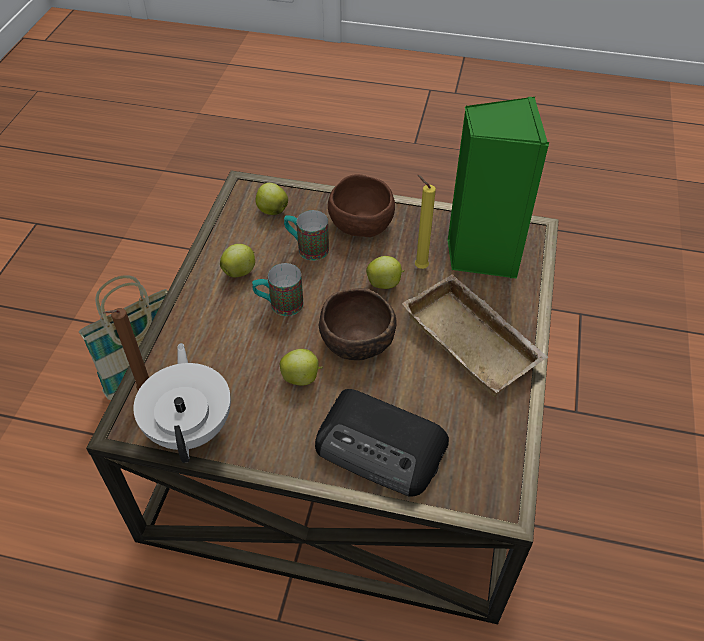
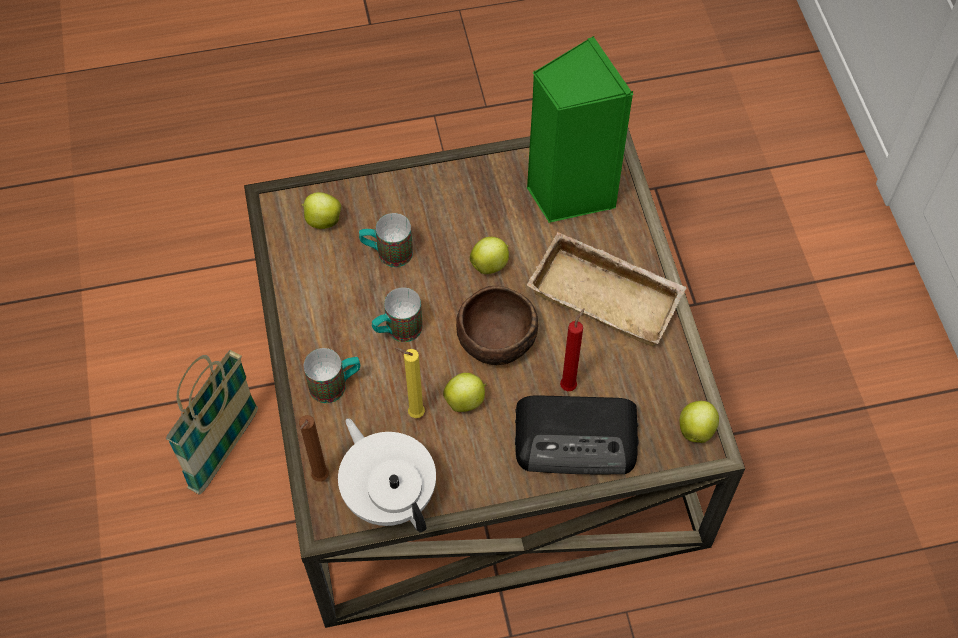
camera: 25 degrees left, 10 degrees up
(205, 326) = (336, 385): none -> mug
(240, 271) = (333, 309): apple -> apple (696, 429)
(362, 223) = (429, 201): brown bowl -> none
(400, 400) = (569, 385): none -> red candle
(419, 267) = (514, 231): yellow candle -> yellow candle (413, 413)

